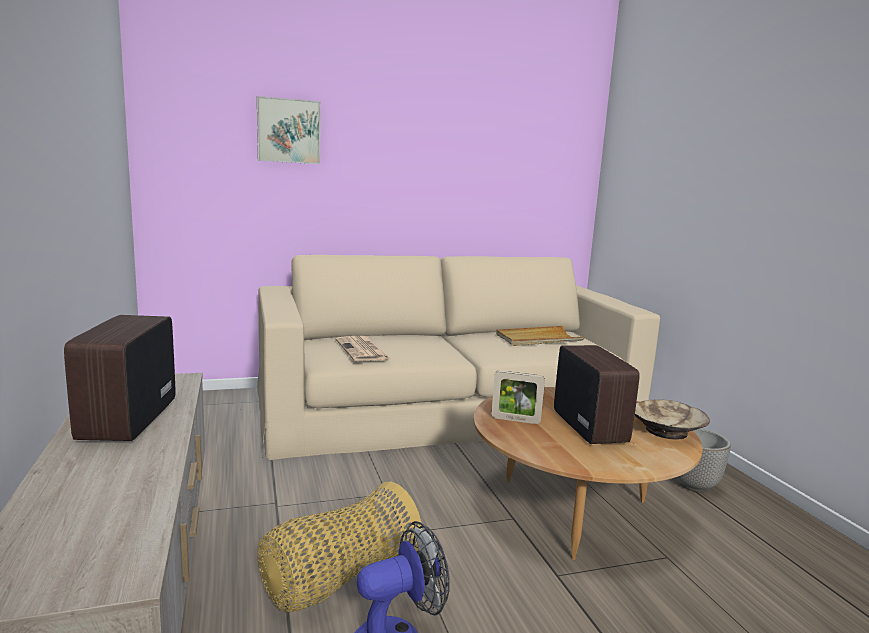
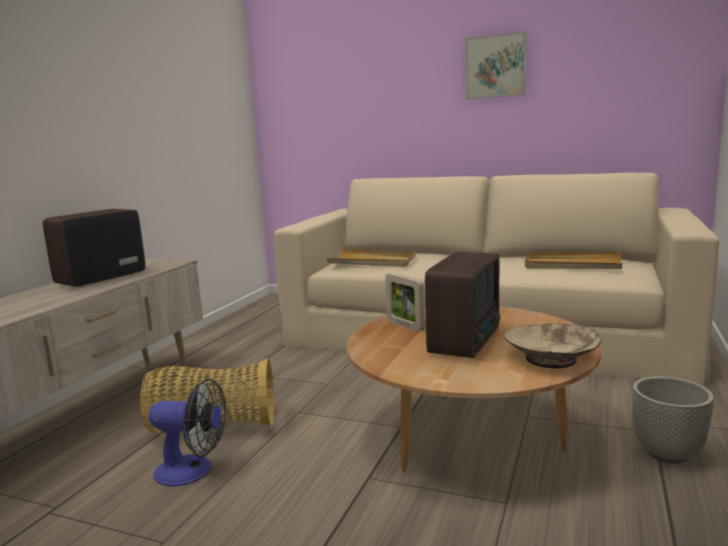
camera: 40 degrees right, 0 degrees up
(288, 131) = (361, 71): picture -> picture (496, 66)
(363, 350) = (373, 261): newspaper -> beige tray

